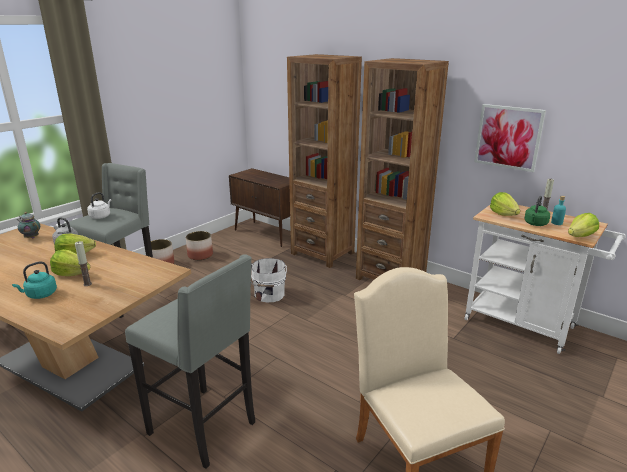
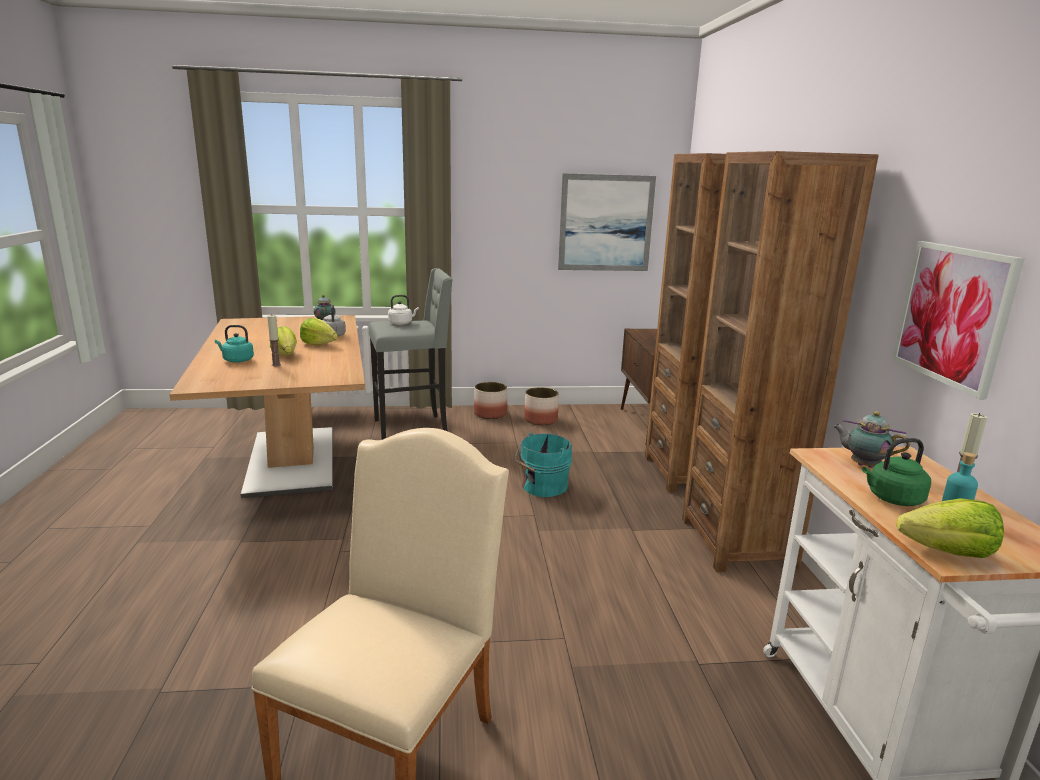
camera: 45 degrees right, 5 degrees down
(202, 103) = (605, 223): none -> picture
(205, 428) = (283, 566): grey stool -> none
(269, 295) = (542, 487): white bucket -> turquoise bucket
(503, 214) = (862, 465): lettuce -> teapot

